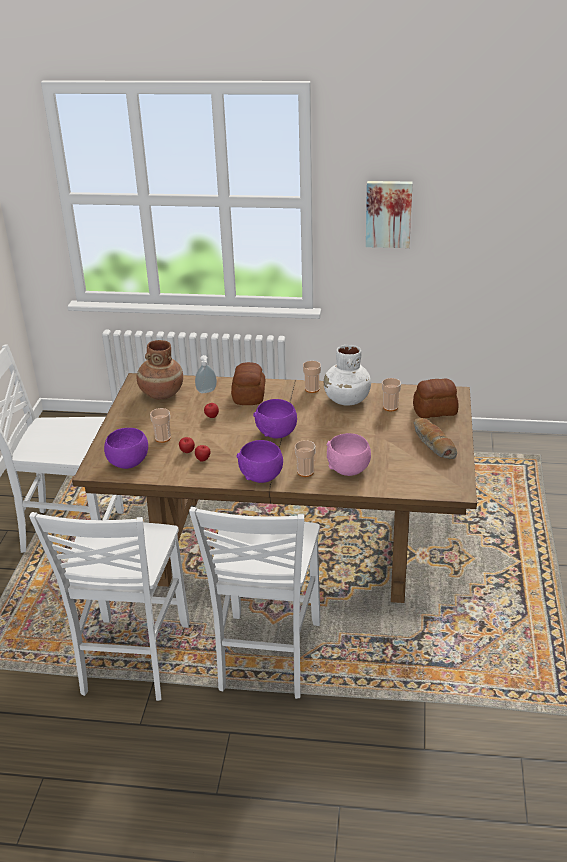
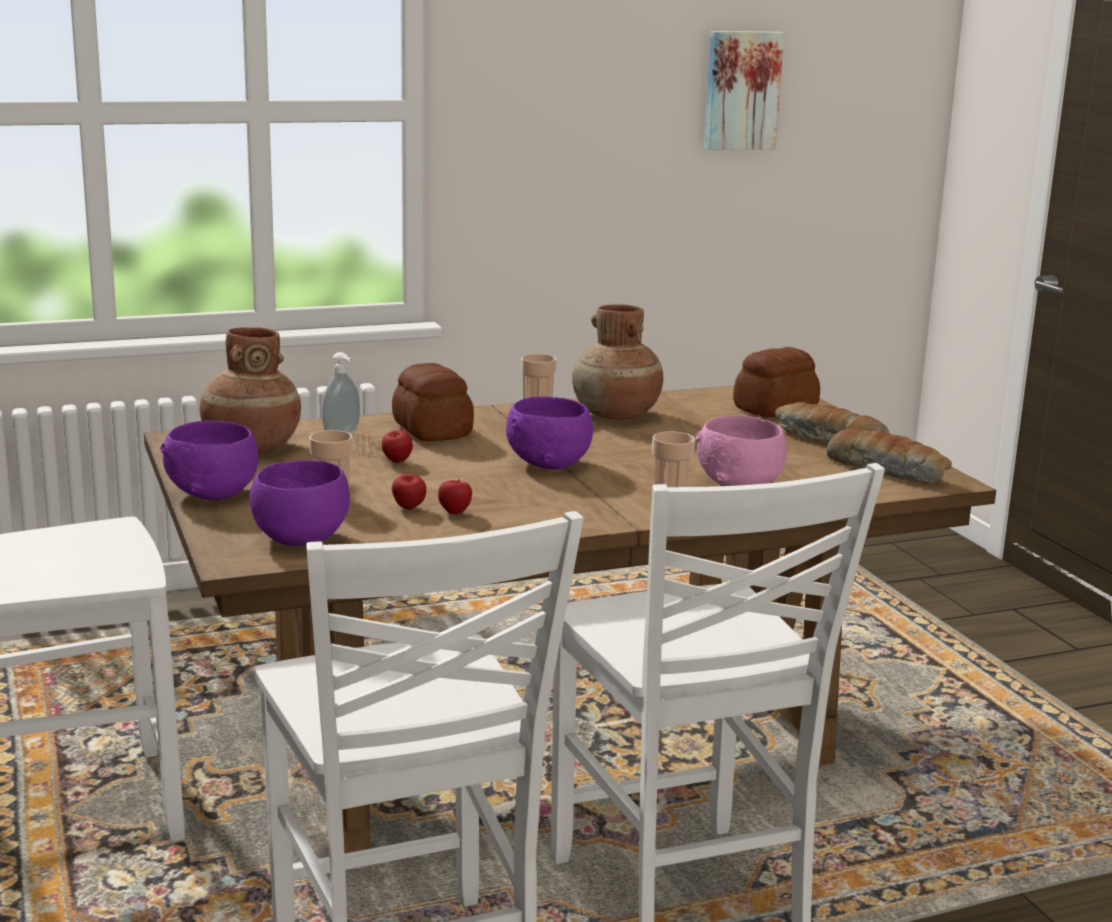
camera: 30 degrees left, 15 degrees down
(262, 476) = (600, 515): purple bowl -> purple bowl (214, 493)
(346, 400) = (616, 415): white vase -> brown vase
(388, 213) = (555, 127): picture -> picture (741, 90)
(390, 407) = (700, 413): cup -> none
(436, 474) = (887, 470): none -> bread

